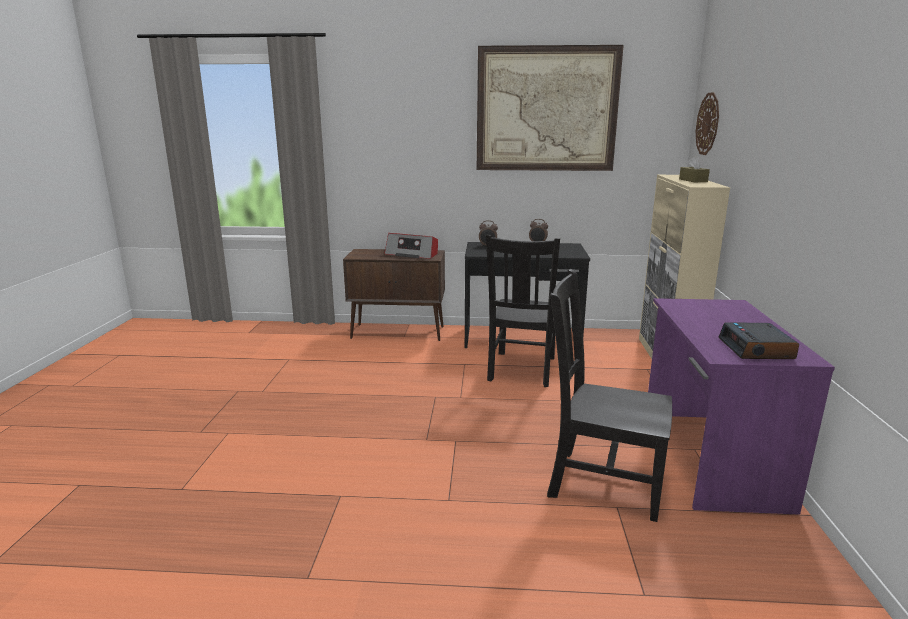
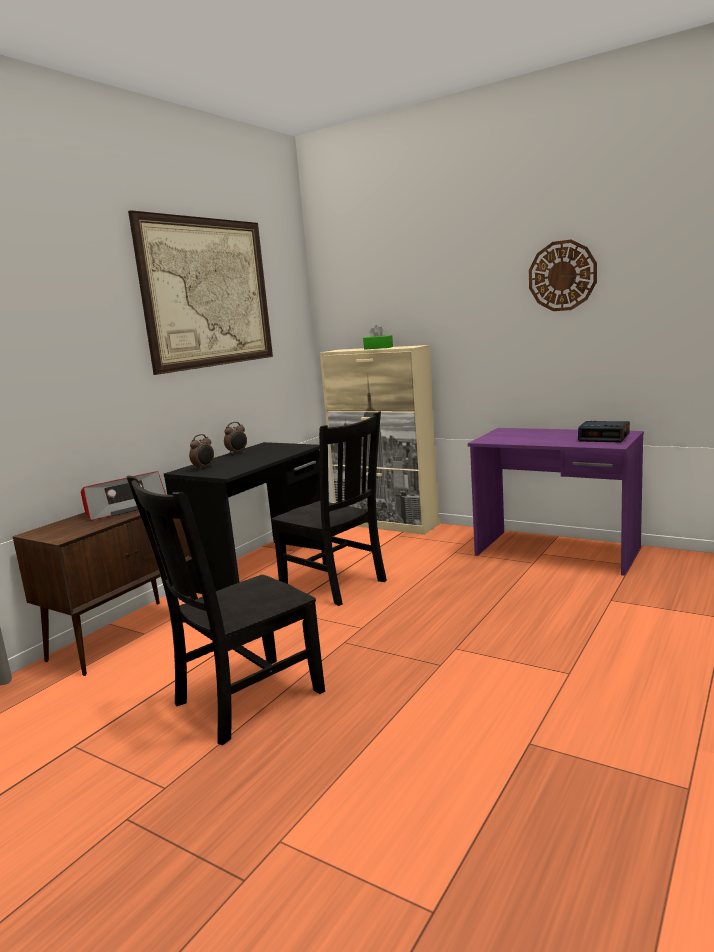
camera: 60 degrees left, 5 degrees down
(601, 482) = (572, 597): black chair -> black chair (244, 699)
(693, 180) = (378, 348): brown tissue box -> green tissue box
(708, 124) = (352, 298): wall clock -> wall clock (562, 276)

